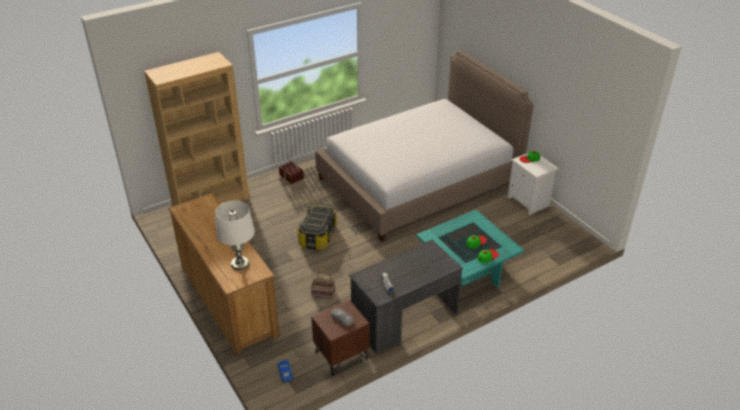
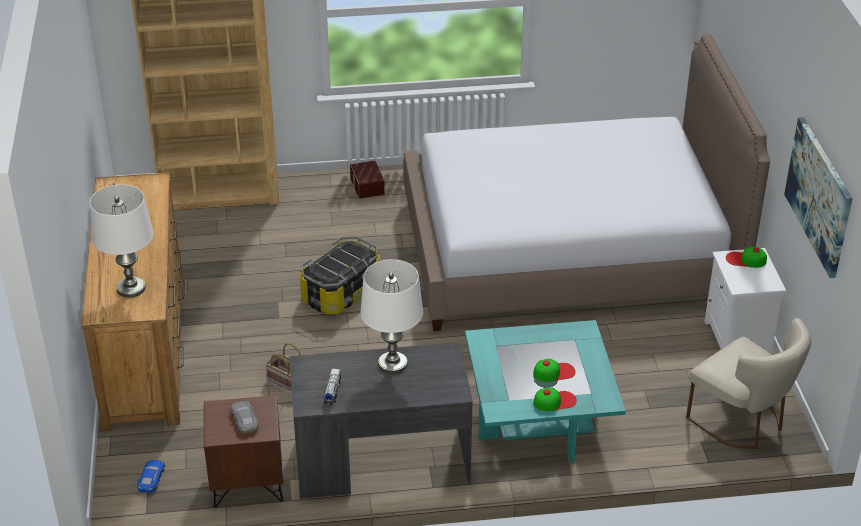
camera: 25 degrees right, 0 degrees up
(407, 261) = (393, 364): none -> white table lamp
(560, 240) = (743, 422): none -> beige chair
(580, 113) = (819, 196): none -> picture

